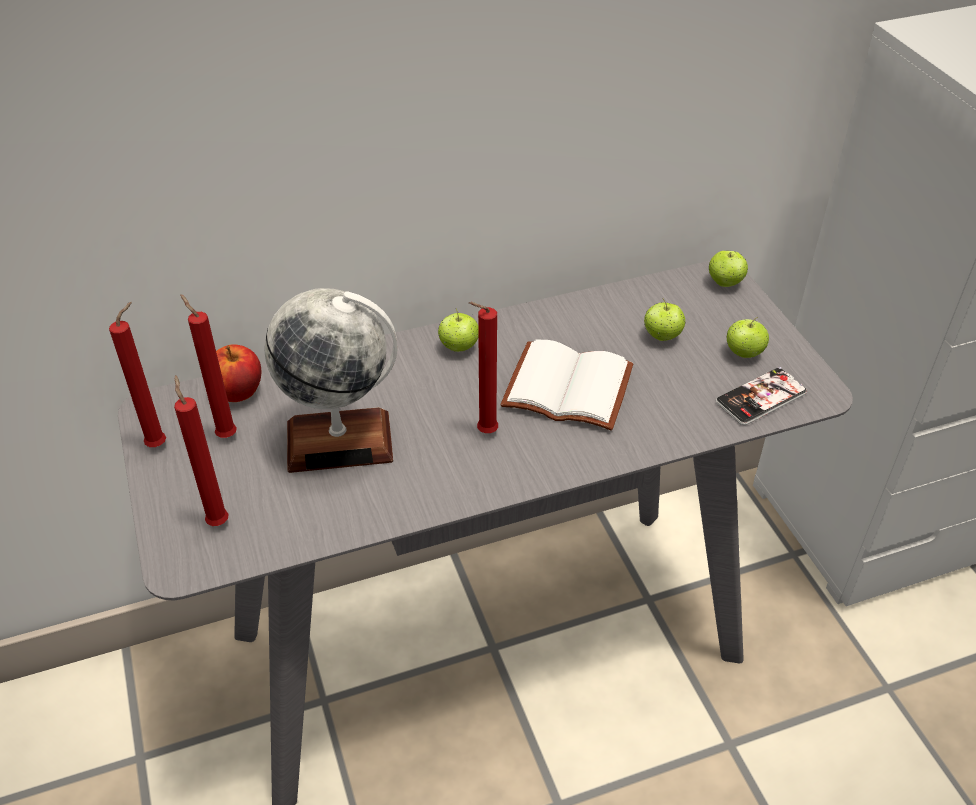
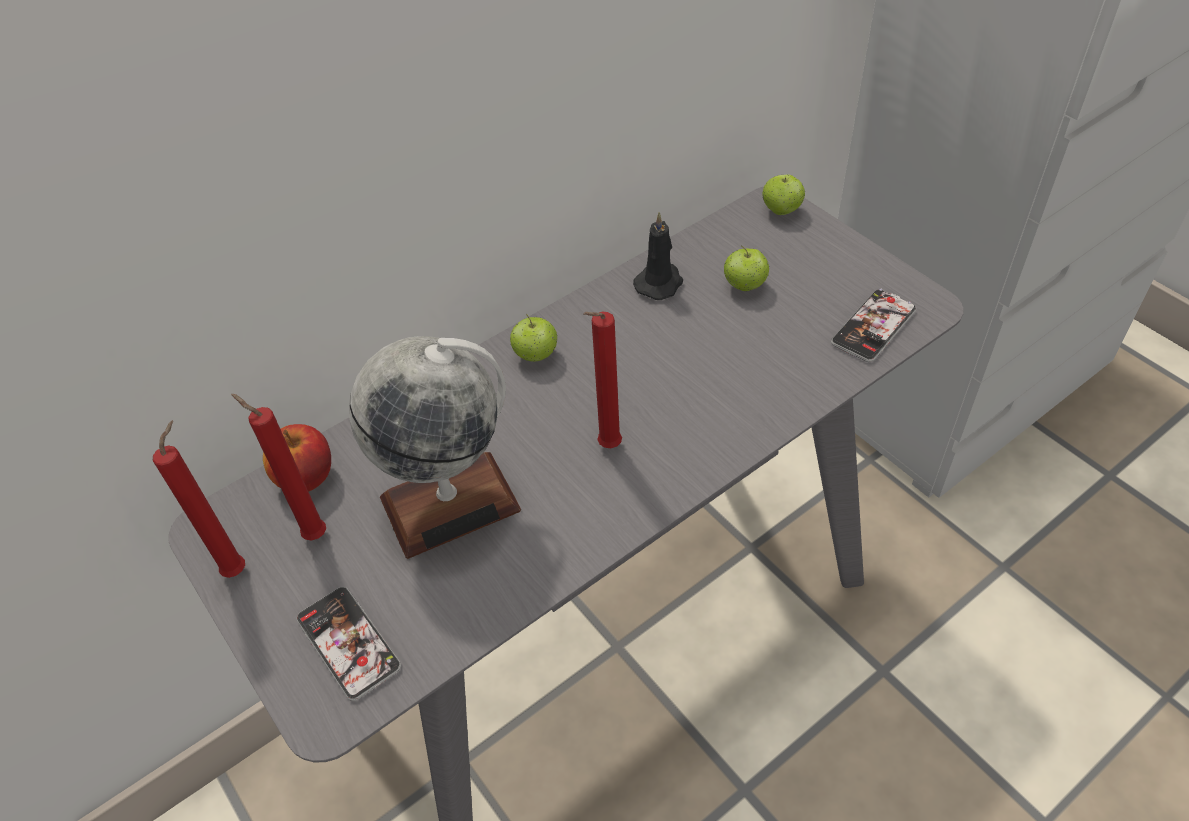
camera: 15 degrees left, 5 degrees up
(217, 520) = (348, 643): red candle -> phone
(565, 390) = (671, 373): white book -> none
(589, 316) = (660, 283): none -> black candle
(743, 353) = (834, 283): apple -> none

